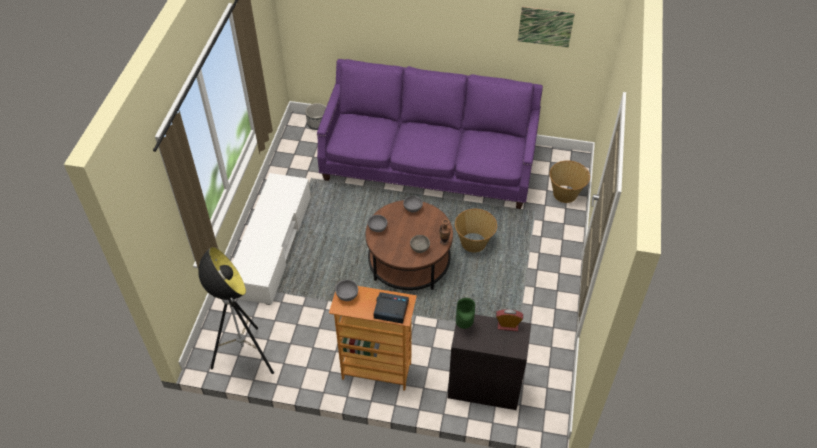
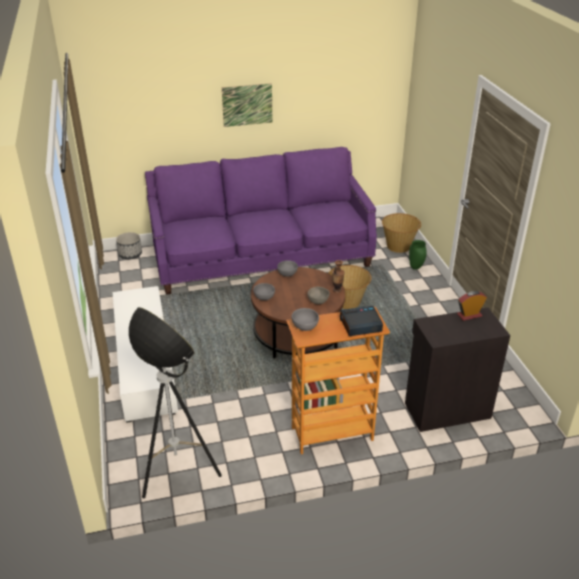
camera: 25 degrees left, 15 degrees down
(463, 325) = (428, 327): green vase -> green vase (415, 267)
(545, 26) = (345, 86): picture -> picture (247, 105)

